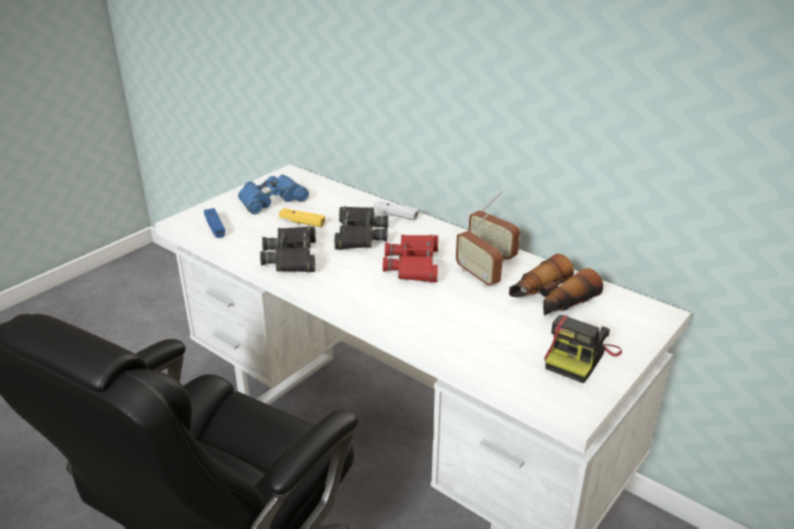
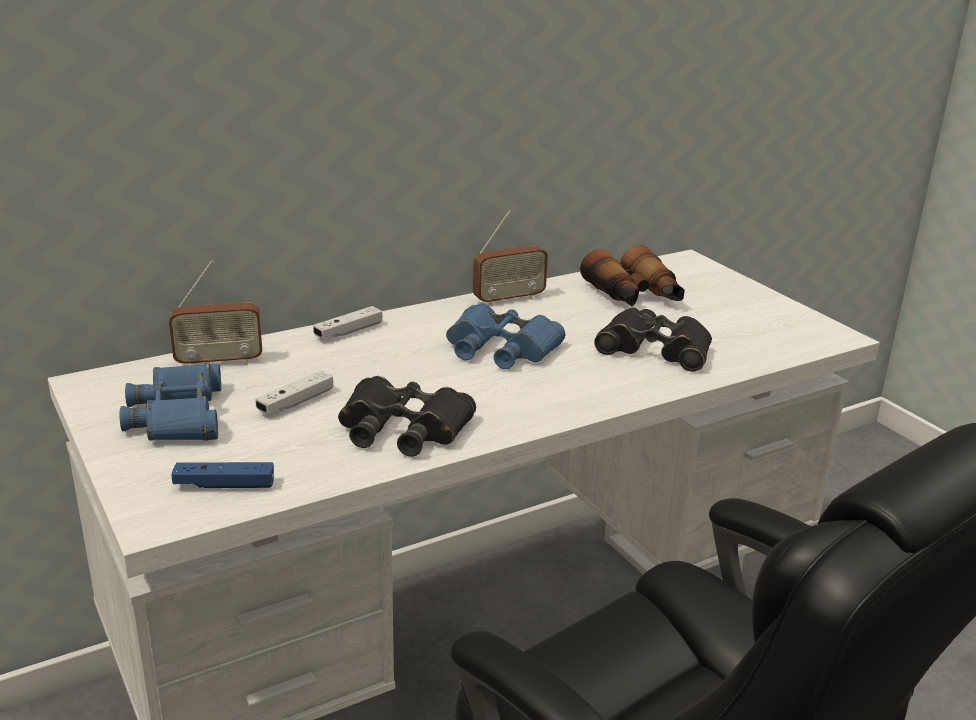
camera: 70 degrees left, 5 degrees down
(302, 222) = (295, 402): yellow game controller -> white game controller
(359, 234) = (382, 366): black binoculars -> black binoculars (655, 349)
(414, 264) = (501, 348): red binoculars -> blue binoculars
(477, 276) = (558, 319): radio -> radio (219, 362)
(579, 357) = (748, 311): camera -> none

